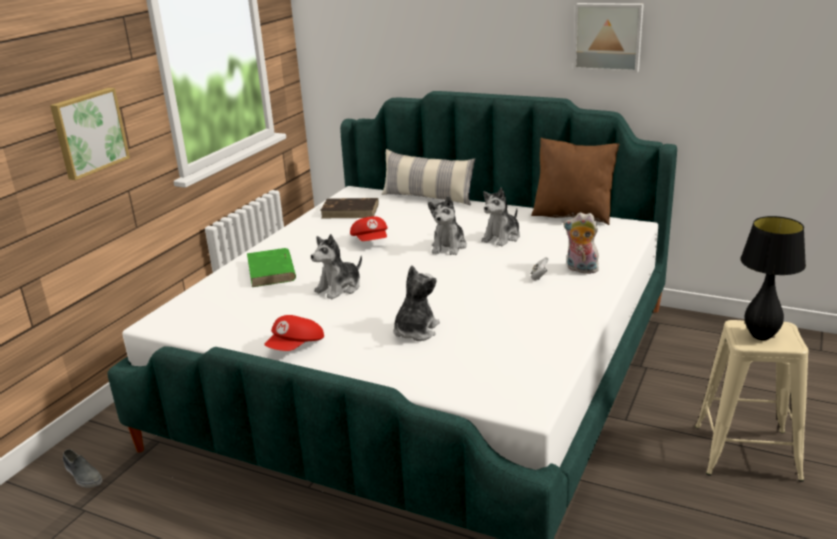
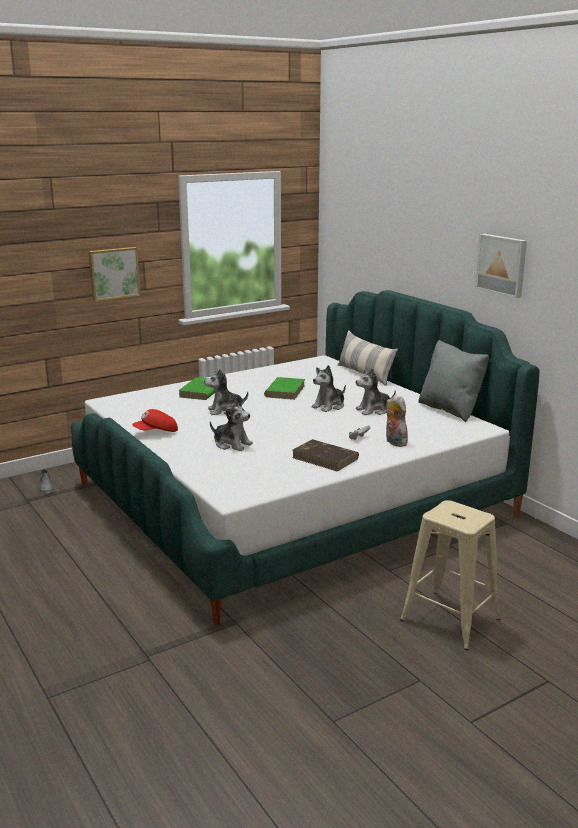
camera: 30 degrees right, 5 degrees down
(350, 211) = (301, 370): brown book -> brown book (325, 458)
(371, 241) = (285, 391): red cap -> green book
(415, 331) = (232, 444): plush toy -> plush toy turned 60 degrees clockwise
(573, 215) = (450, 410): brown pillow -> grey pillow
(760, 336) = (453, 515): black table lamp -> none

